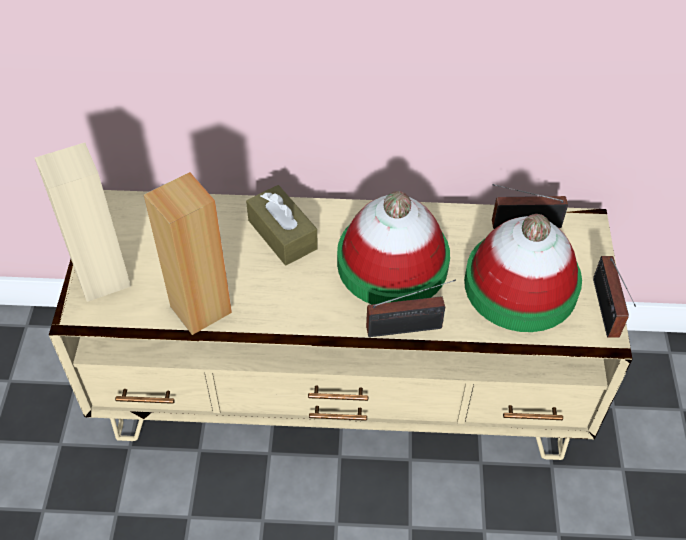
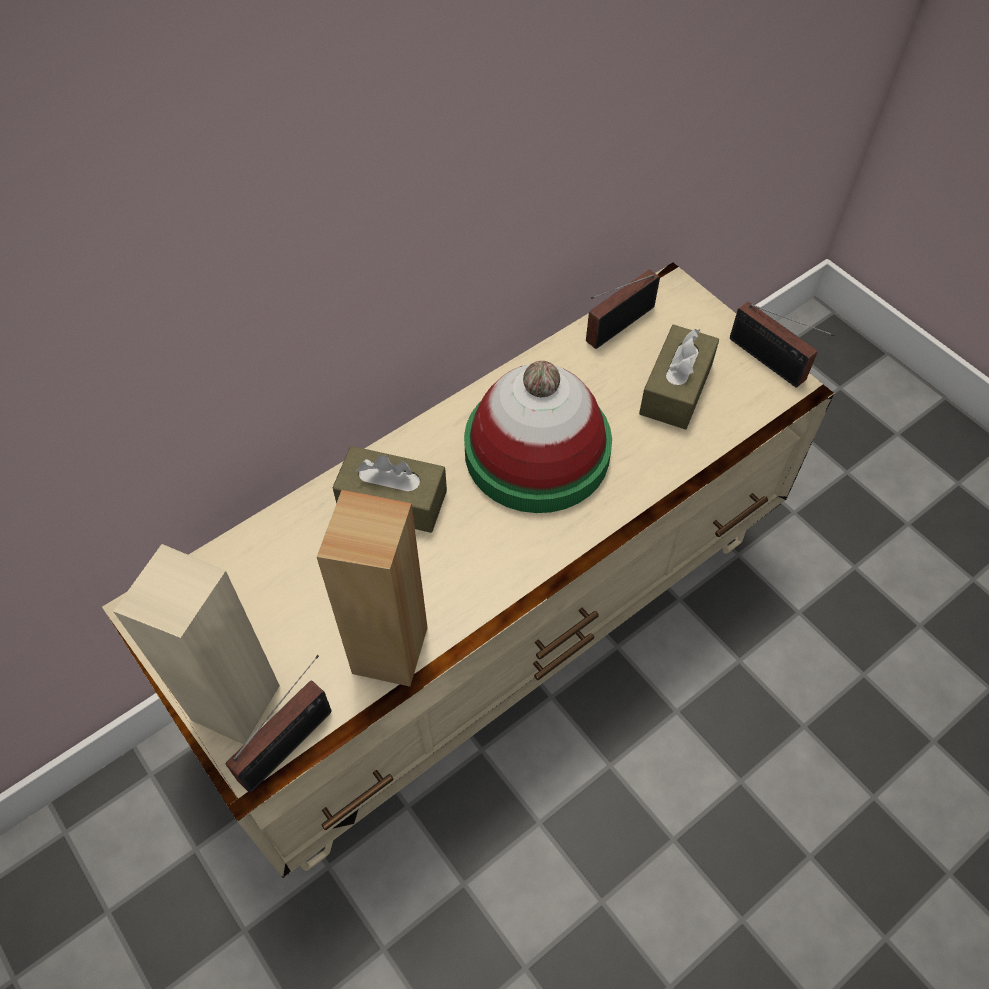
camera: 40 degrees left, 5 degrees up
(408, 328) = (620, 508): radio -> radio (291, 742)
(521, 285) = (676, 389): hat -> brown tissue box

